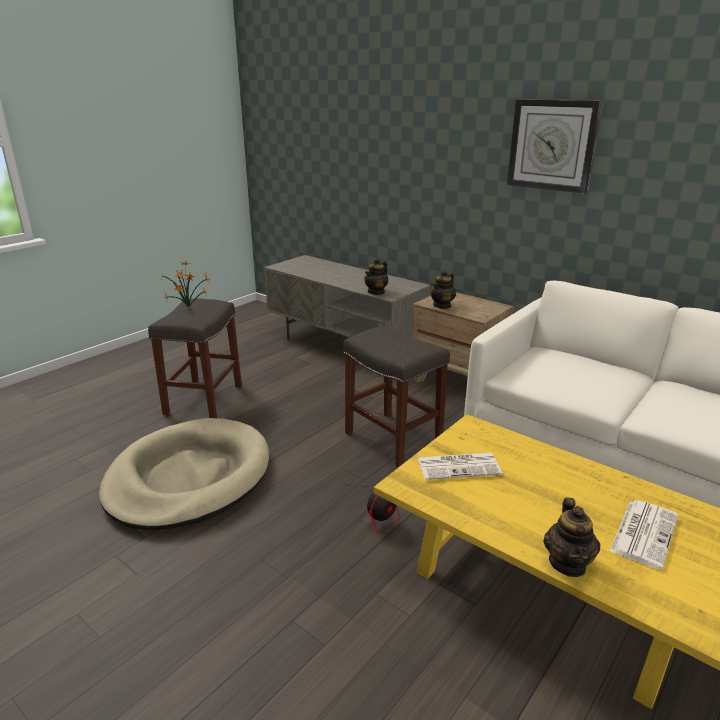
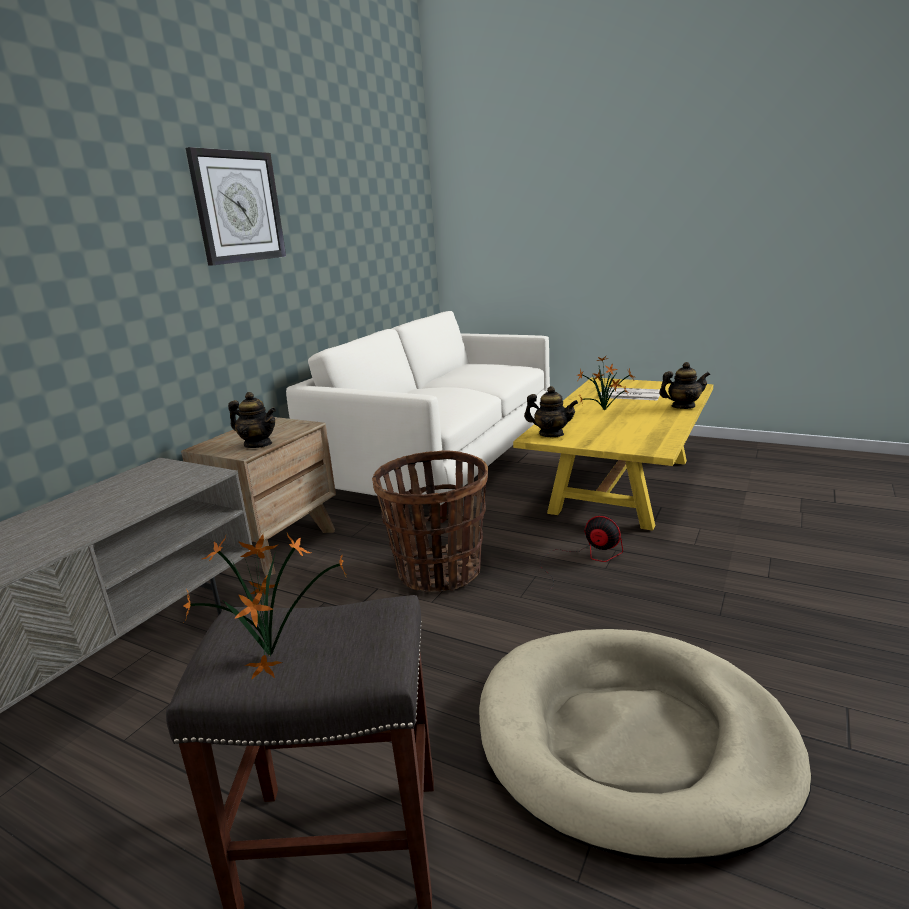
camera: 100 degrees left, 5 degrees down
(376, 292) = (181, 486): teapot -> teapot (551, 434)
(391, 438) = (438, 571): grey stool -> basket
(459, 466) = (607, 436): newspaper -> none
(560, 490) = (606, 410): none -> potted plant

